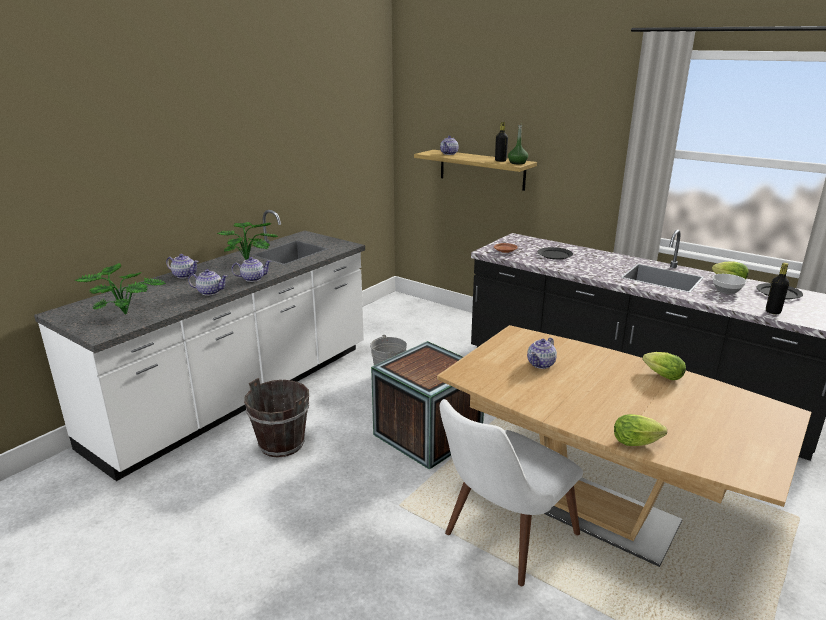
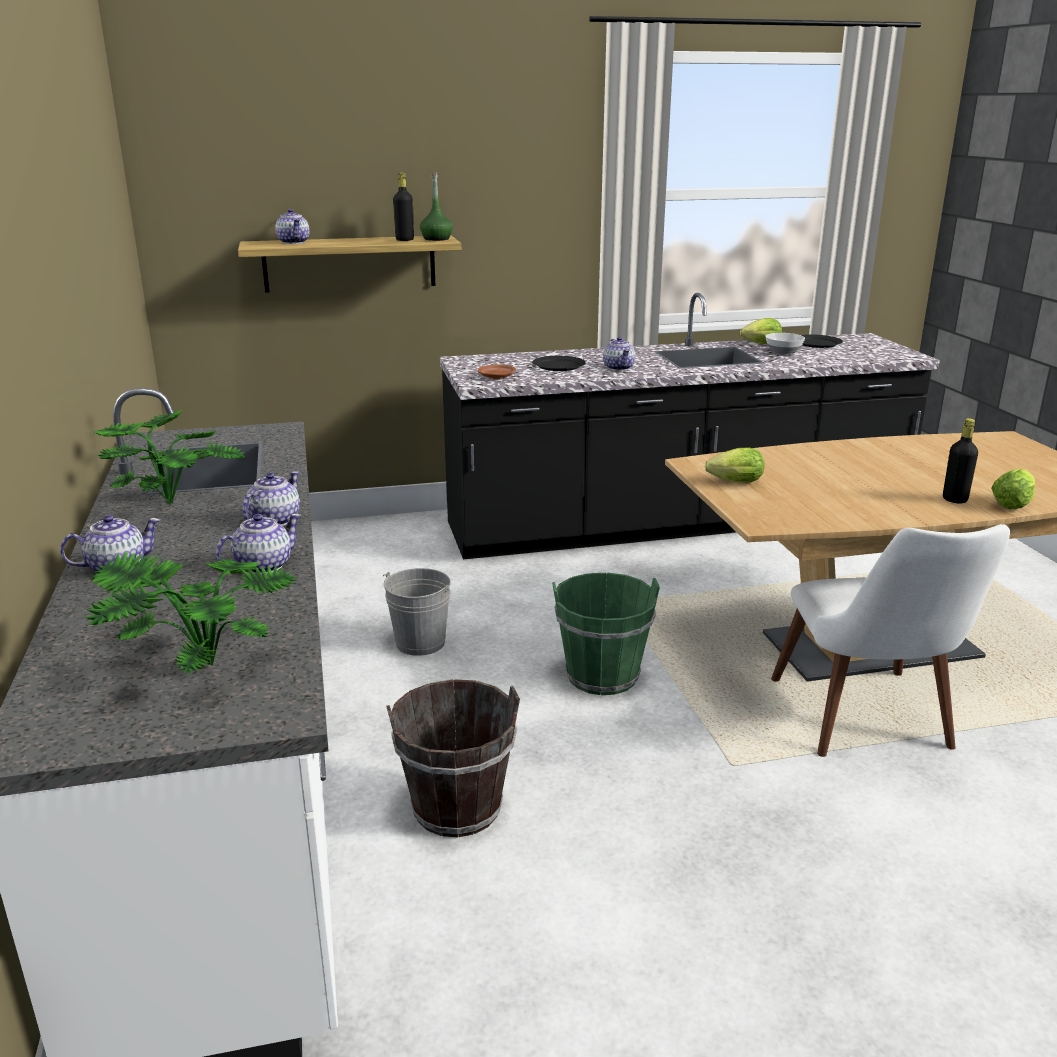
camera: 50 degrees left, 0 degrees up
(427, 434) = (602, 676): crate -> green bucket
(541, 364) = (792, 480): teapot -> teapot (618, 368)
(660, 375) = (885, 447): lettuce -> lettuce (732, 482)
(773, 311) = (854, 358): black bottle -> black bottle (954, 499)

